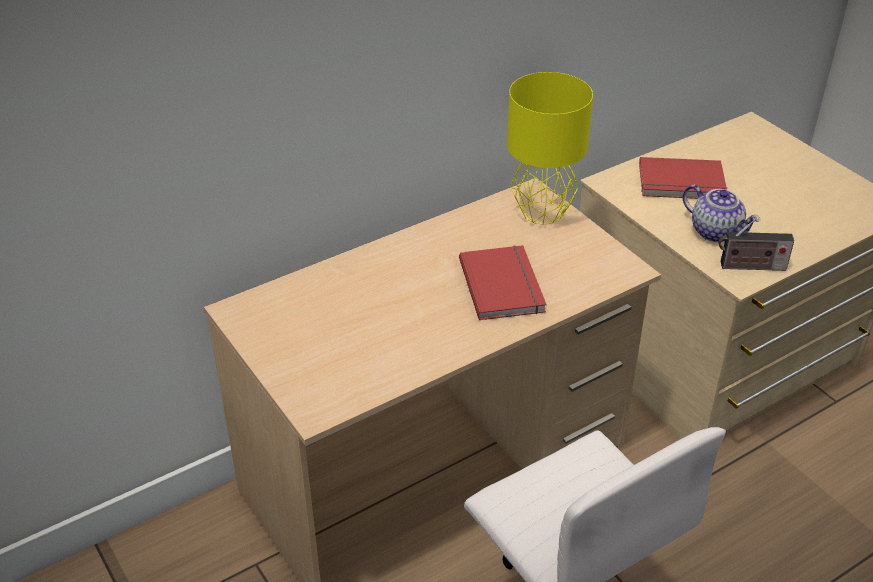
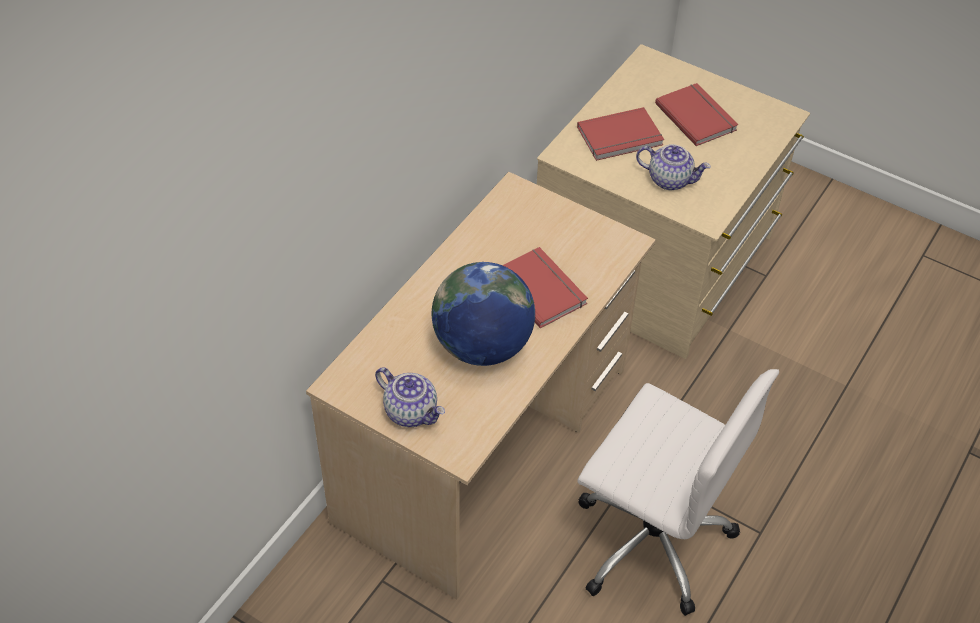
camera: 25 degrees left, 10 degrees up
(293, 356) = (411, 411): none -> teapot
(407, 319) = (482, 346): none -> globe
(541, 212) = (532, 206): yellow table lamp -> none
(749, 267) = (710, 206): radio -> none
(780, 184) = (697, 116): none -> red book

